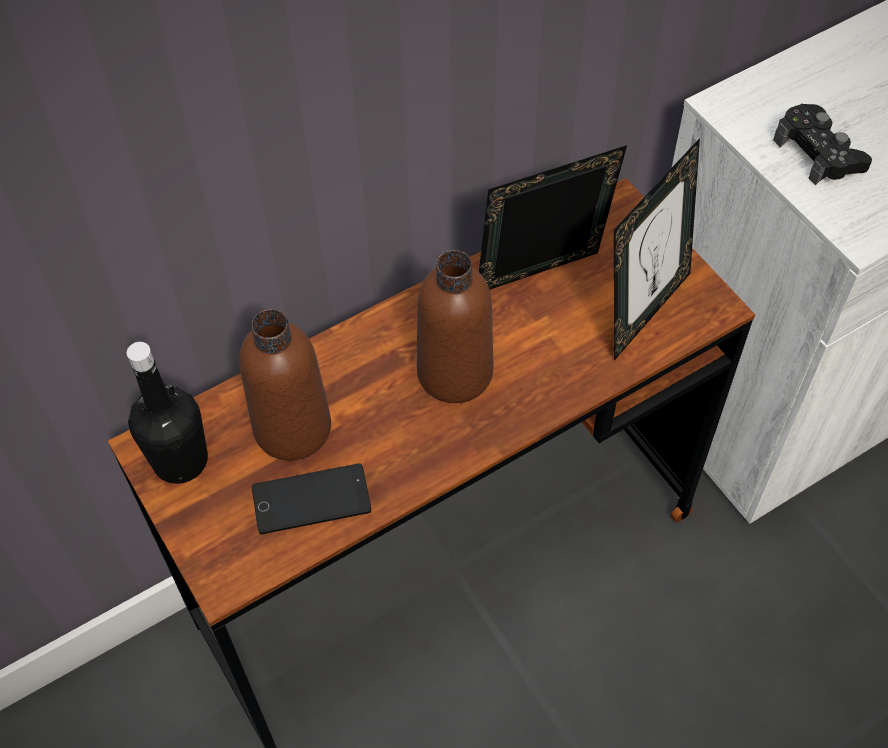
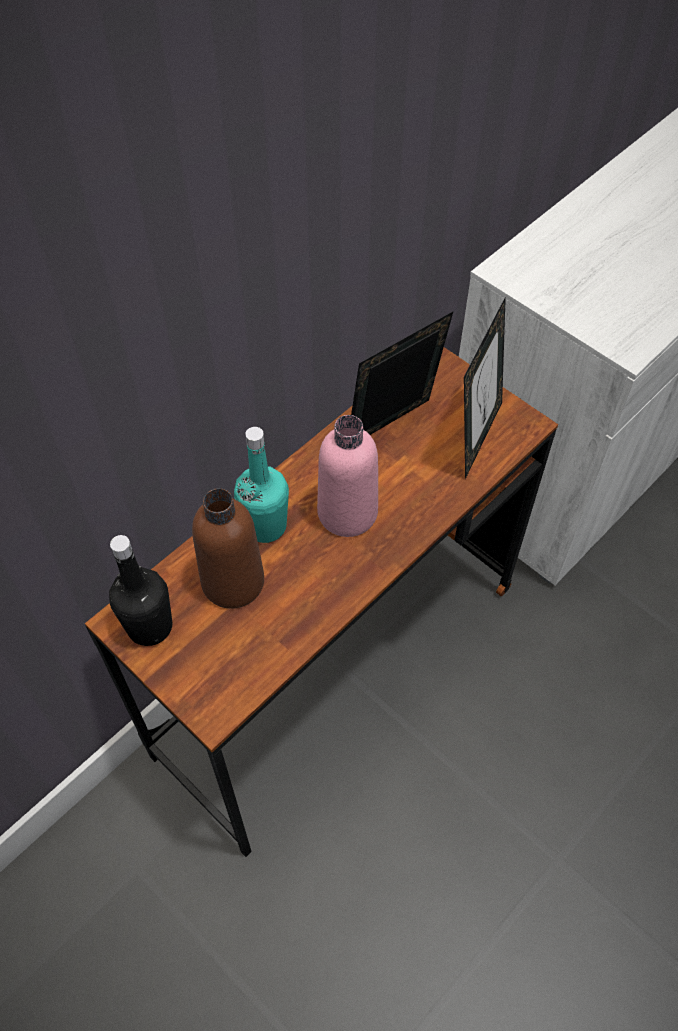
camera: 15 degrees left, 0 degrees up
(311, 499) = (264, 634): phone -> none
(350, 368) = (265, 526): none -> turquoise bottle
(455, 372) = (347, 512): brown bottle -> pink bottle
(818, 153) = (580, 294): black game controller -> none

